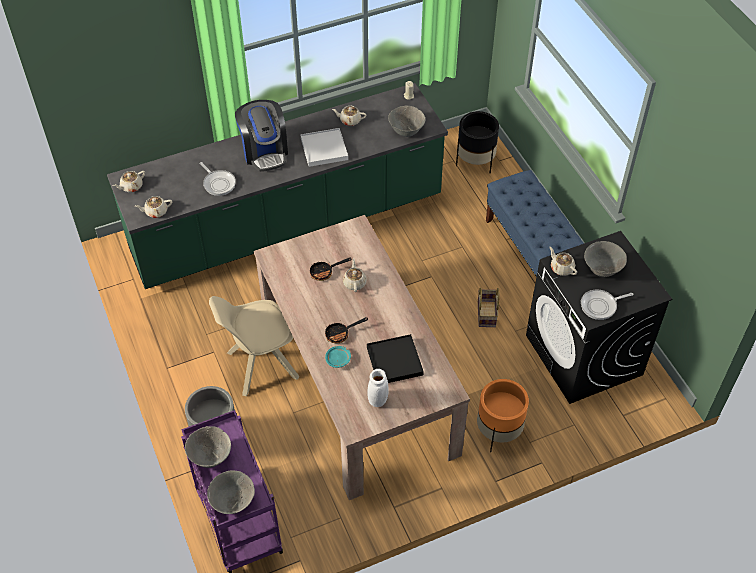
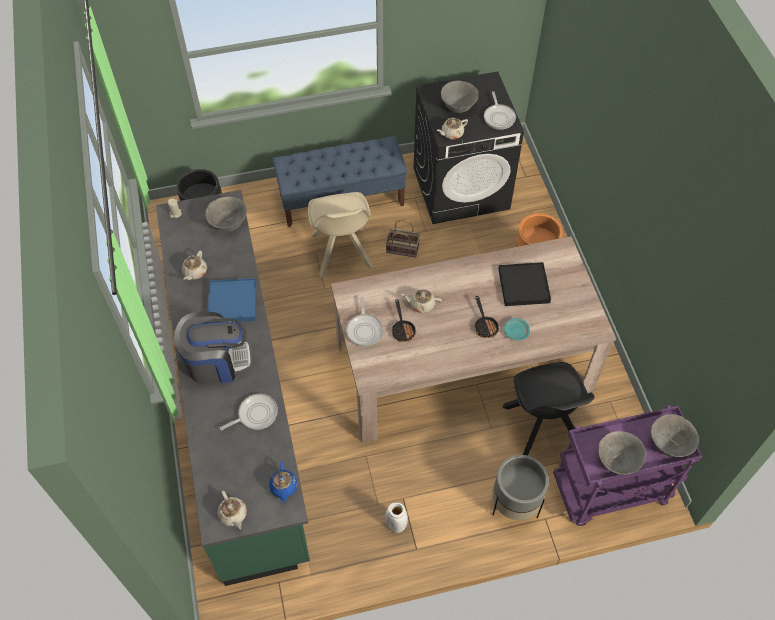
camera: 80 degrees left, 5 degrees up
(156, 211) = (283, 487): beige teapot -> blue teapot
(260, 365) = (429, 453): beige chair -> beige chair (342, 253)
(302, 455) = (541, 425): none -> black chair
(319, 245) = (364, 329): none -> frying pan
(324, 149) = (232, 302): white tray -> blue tray
(378, 399) = (566, 305): white vase -> white vase (396, 524)

